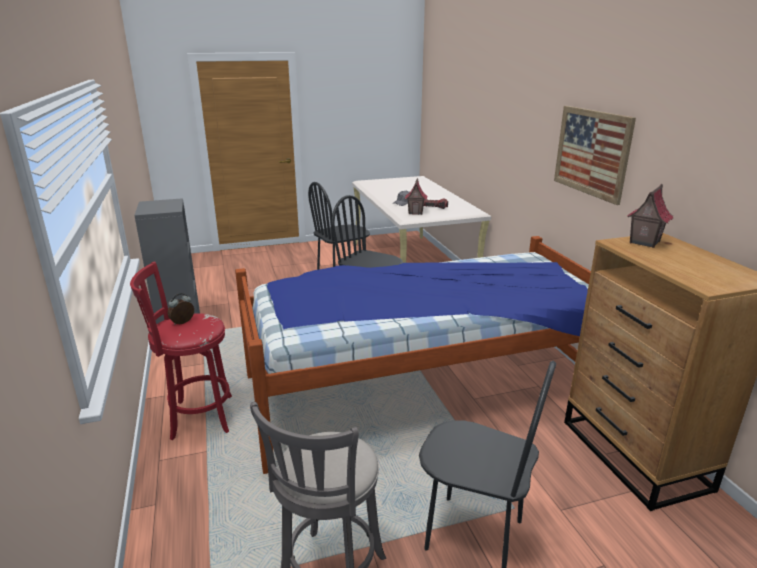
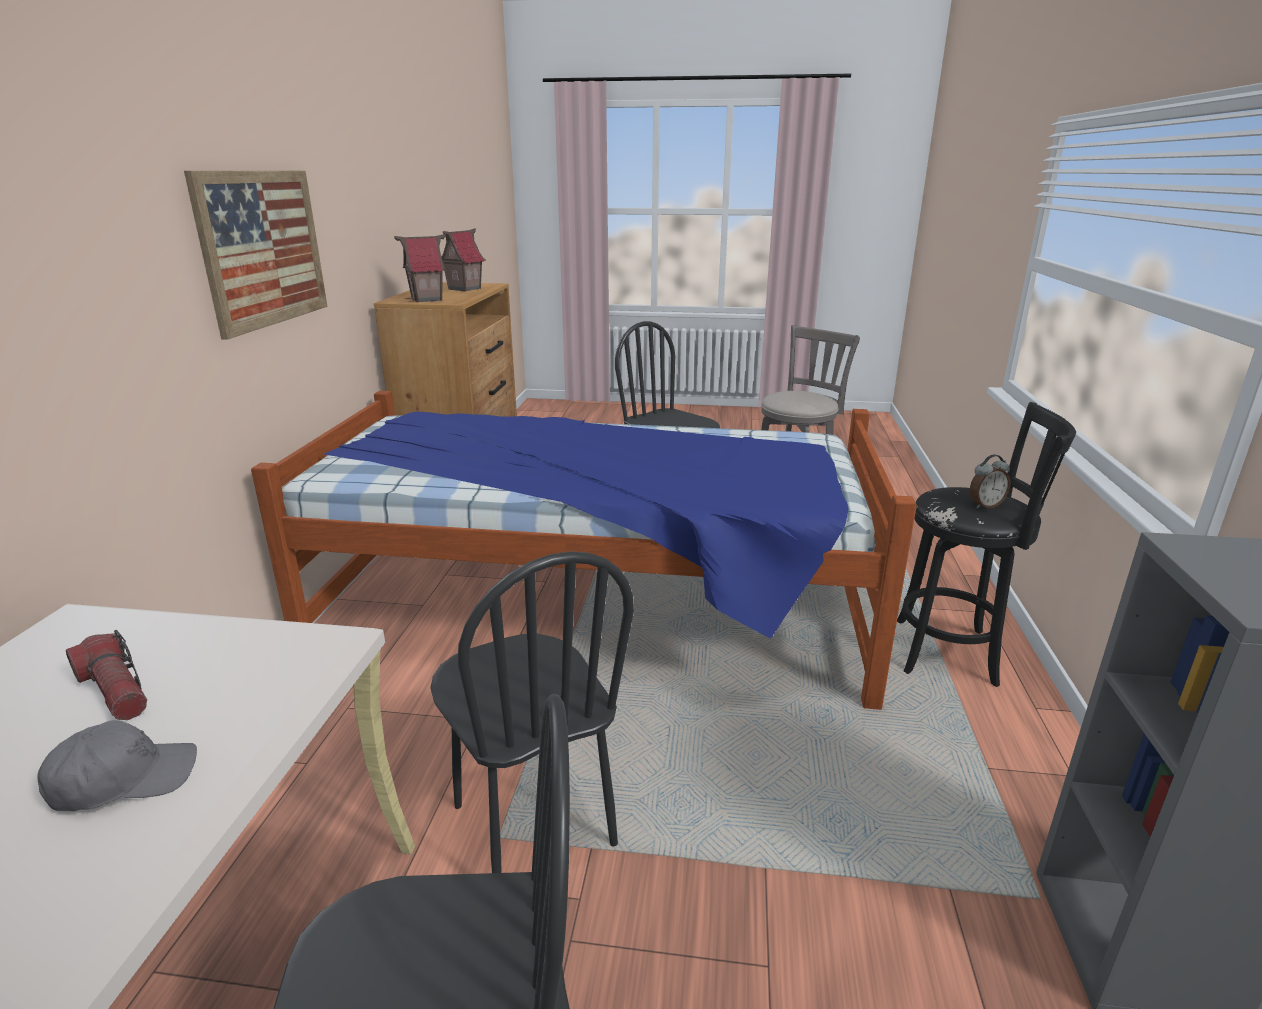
camera: 155 degrees left, 0 degrees up
(198, 417) = (951, 652): red stool -> black stool
(416, 212) = (239, 668): toy house -> toy house (464, 289)

